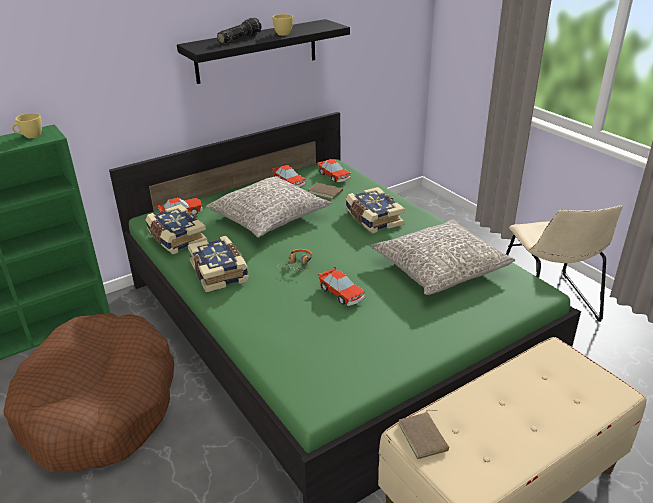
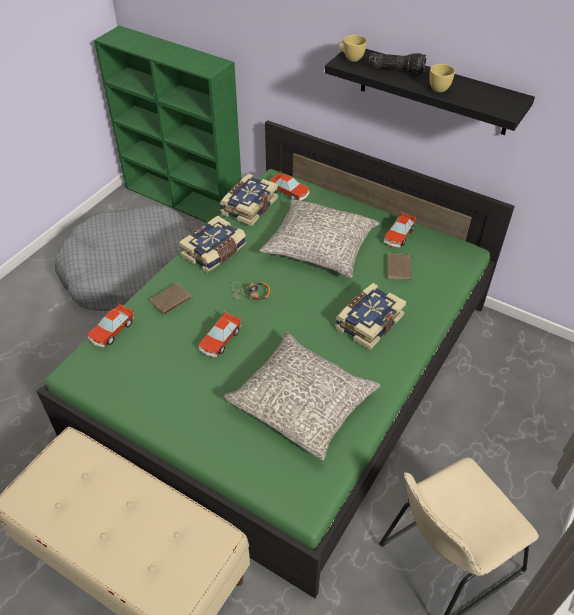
camera: 65 degrees right, 15 degrees up
(30, 136) = (203, 63): yellow cup -> yellow cup (351, 58)
(100, 406) = (132, 272): brown dog bed -> grey dog bed
(334, 176) = (438, 263): toy car -> toy car (112, 331)
(424, 437) = (68, 454): brown book -> brown book (171, 301)

